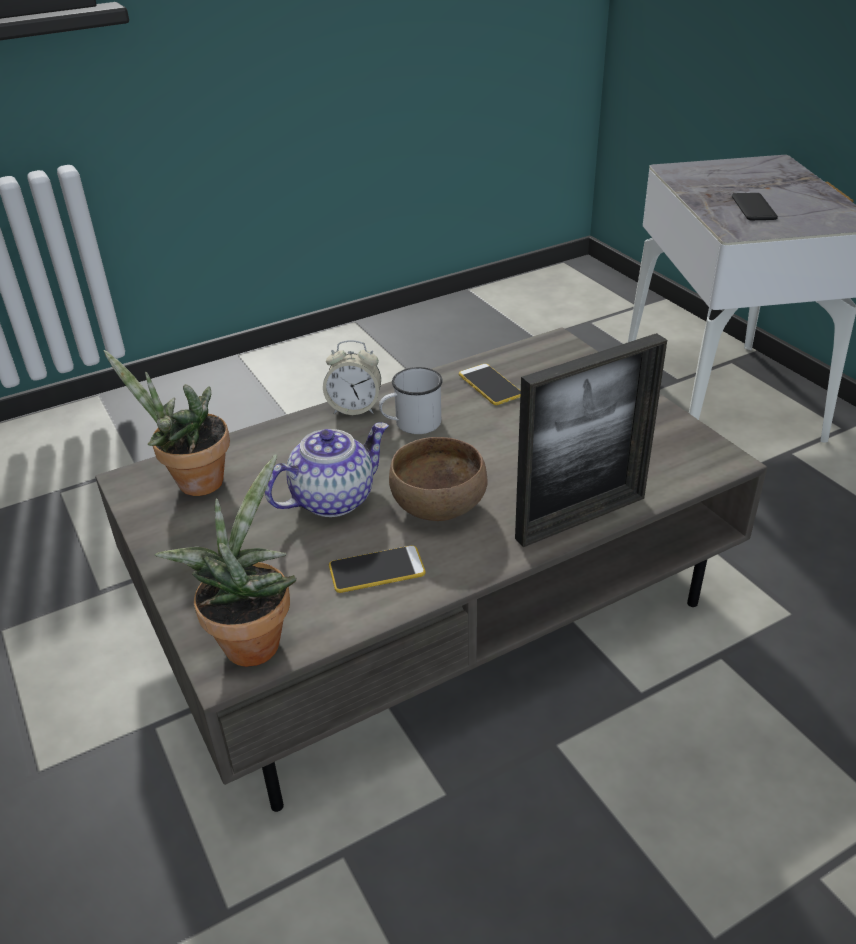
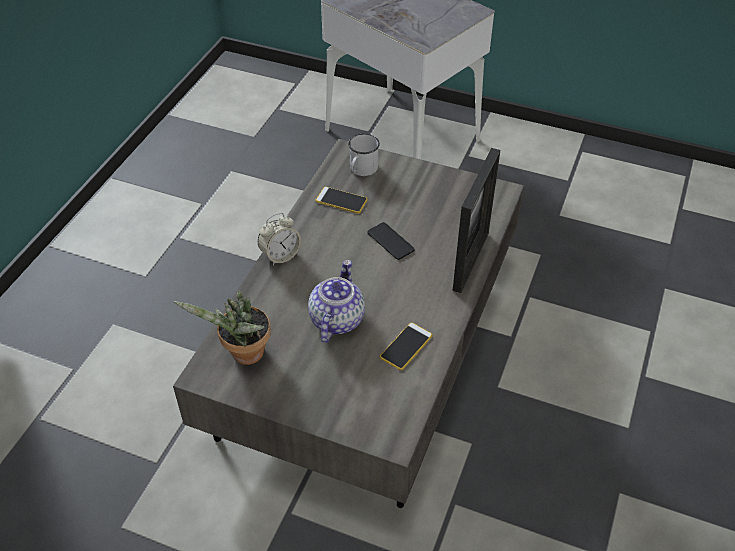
camera: 40 degrees left, 10 degrees up
(251, 639) = (388, 419): potted plant -> none
(411, 424) = (326, 249): white mug -> white mug (361, 170)
(437, 504) = (395, 292): brown bowl -> none
(753, 207) = (415, 18): phone -> phone (390, 241)

